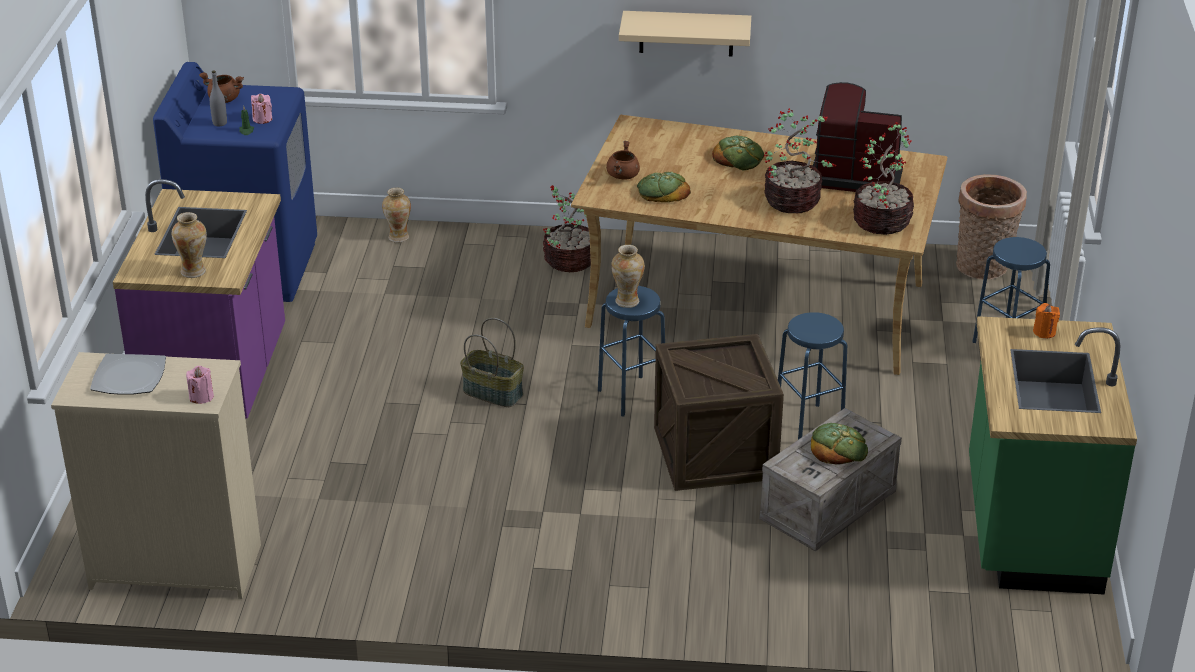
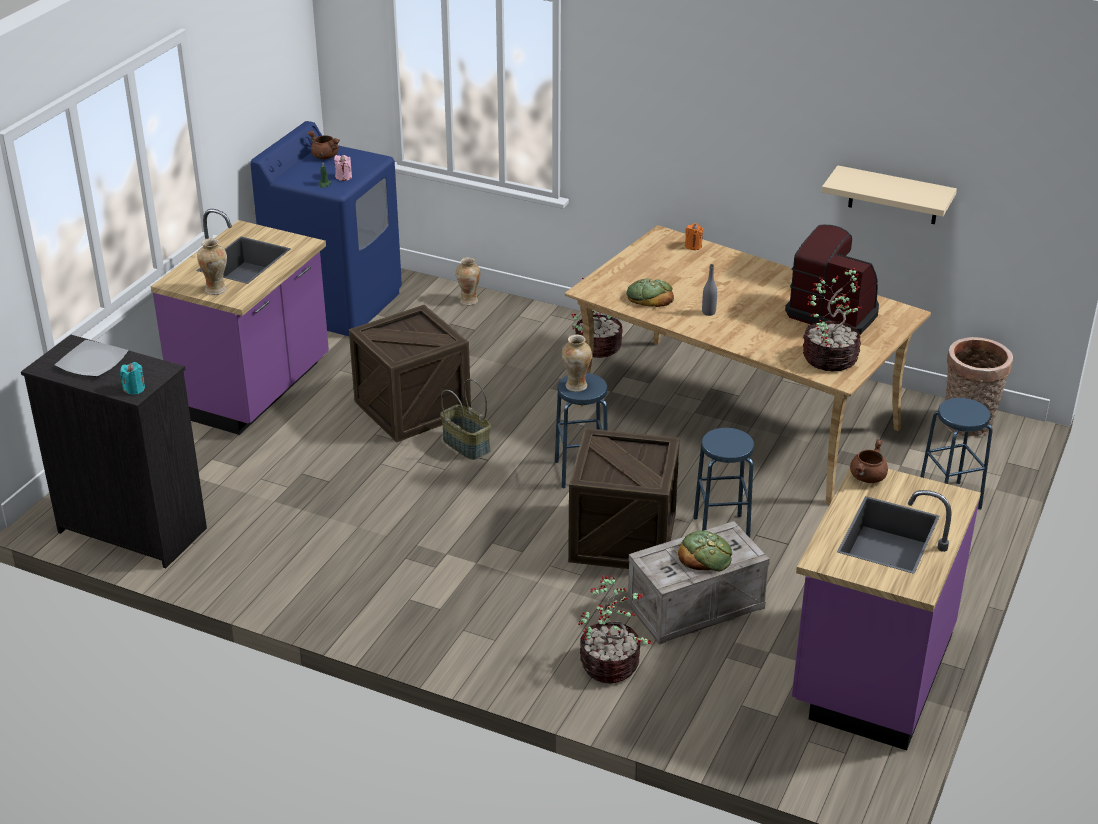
camera: 20 degrees right, 0 degrees up
(174, 566) = (132, 529): beige dresser -> black dresser
(201, 397) = (134, 389): pink candle -> turquoise candle
(220, 123) = (308, 175): grey bottle -> grey bottle (708, 312)
(409, 365) = (412, 408): none -> crate
(623, 176) = (624, 277): brown cooking pot -> brown cooking pot (867, 478)
(686, 33) = (720, 160): beige shelf -> beige shelf (893, 195)
(738, 157) = (736, 279): bread -> none
(794, 201) = (761, 326): potted plant -> potted plant (611, 665)
(1029, 529) = (869, 672): green counter -> purple counter
(1044, 332) = (908, 487): orange candle -> orange candle (693, 246)

